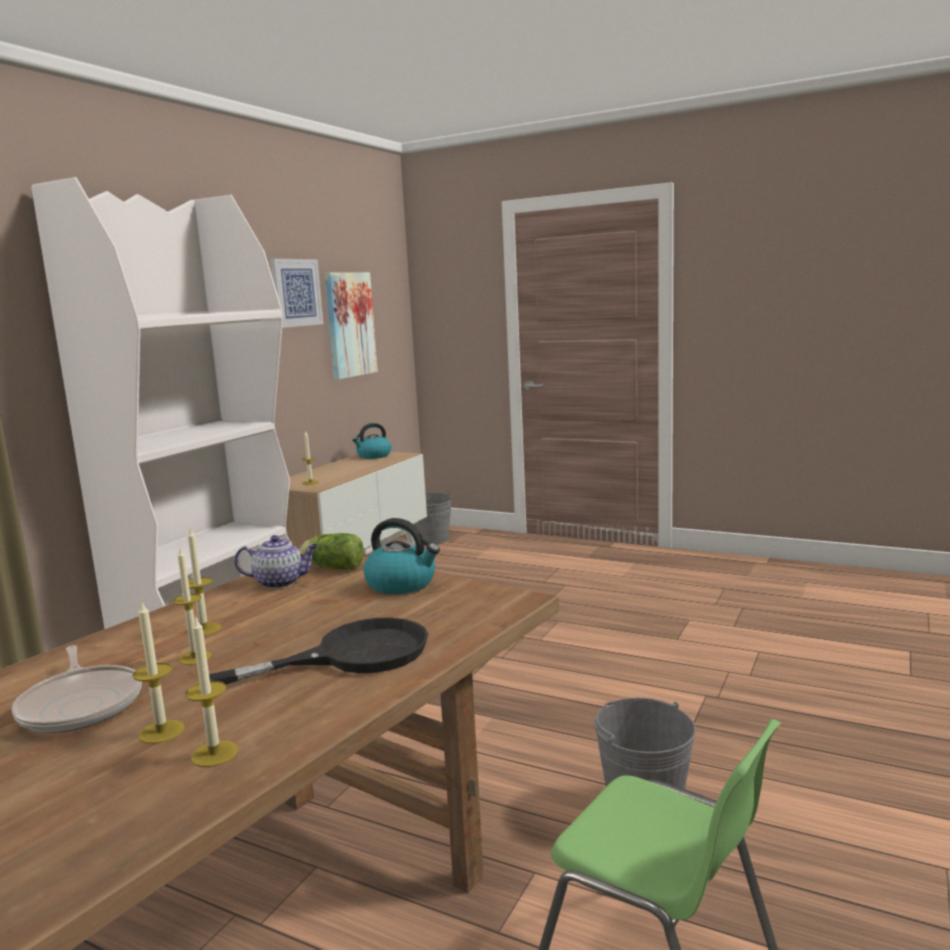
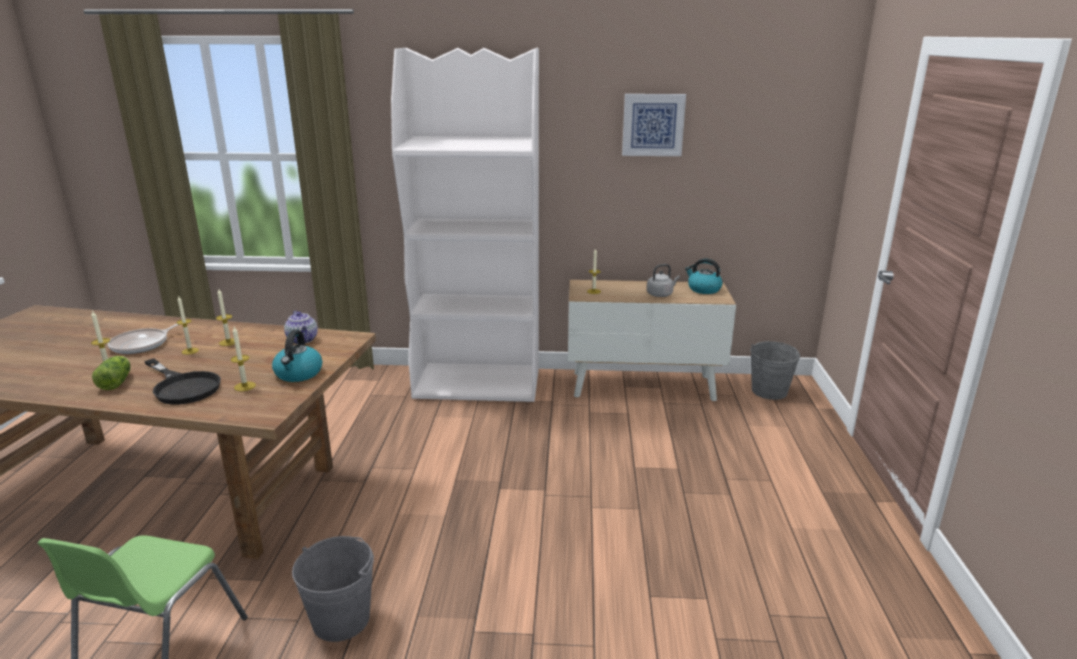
camera: 65 degrees right, 10 degrees up
(214, 754) = (80, 384): candle -> candle (245, 386)
(332, 567) = (331, 347): lettuce -> lettuce (117, 382)
(349, 325) = (728, 159): picture -> none
(361, 466) = (661, 294): none -> grey kettle

